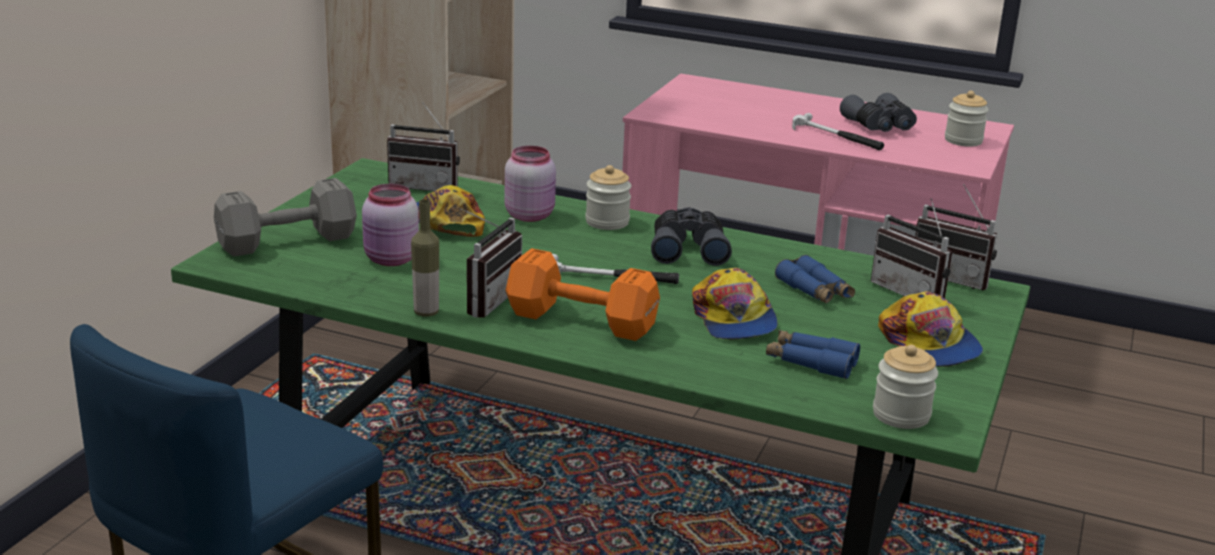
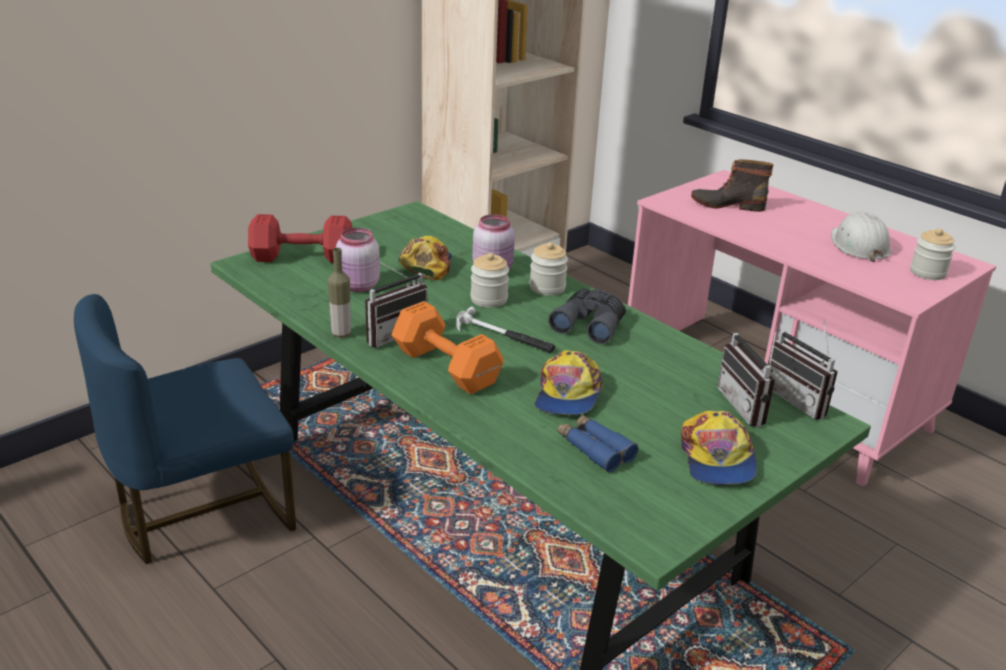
camera: 25 degrees right, 5 degrees up
(290, 241) = (304, 257): grey dumbbell -> red dumbbell
(426, 186) = (440, 232): radio -> none
(719, 107) = (727, 204): none -> boot
(814, 291) = (661, 385): blue binoculars -> none
(836, 136) = (807, 248): hammer -> none
(880, 126) = (858, 245): grey binoculars -> white hard hat
(901, 415) = (626, 518): jar -> jar (489, 299)

